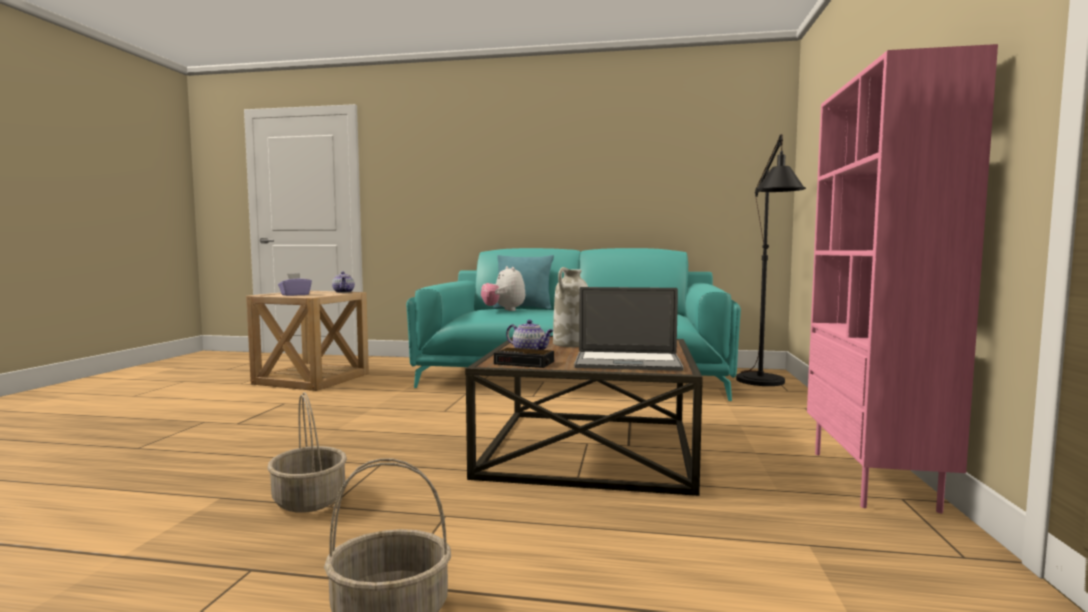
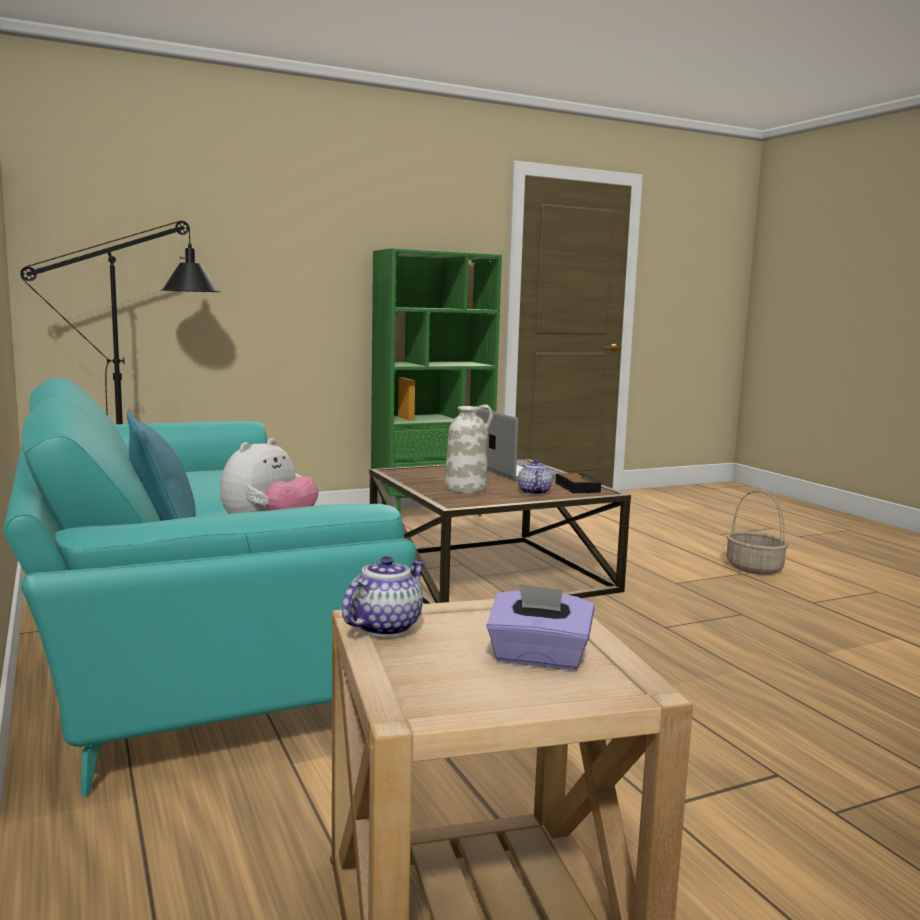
camera: 125 degrees left, 5 degrees up
(310, 500) = (752, 623): basket -> none
(874, 480) = (431, 514): pink bookcase -> green bookcase

